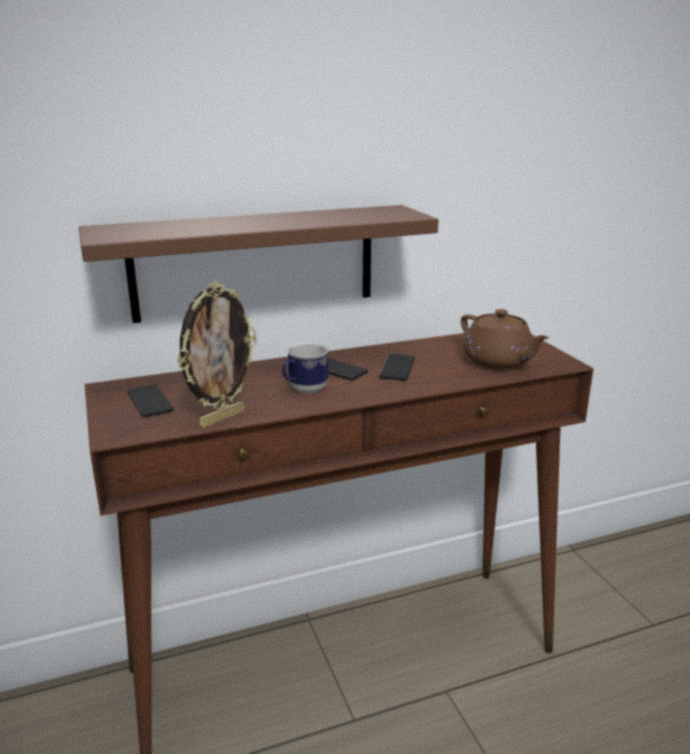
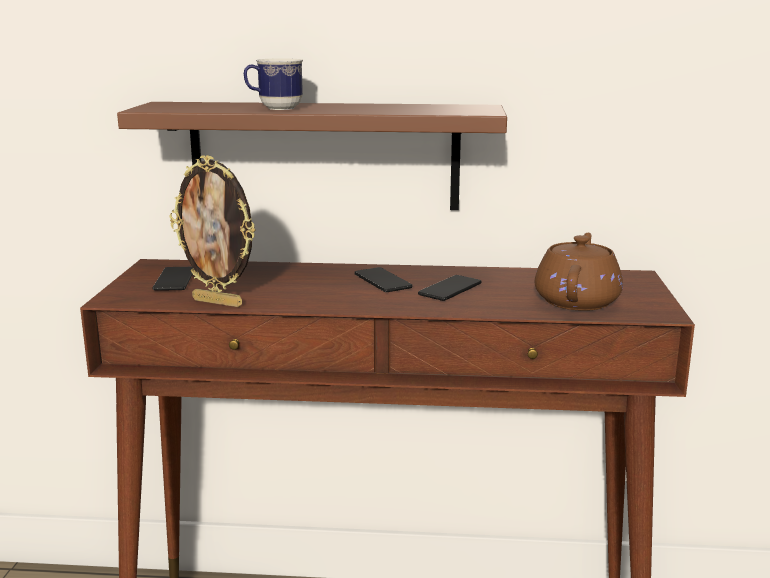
camera: 25 degrees right, 5 degrees down
(222, 418) = (219, 302): picture frame -> picture frame turned 45 degrees clockwise
(304, 390) = (325, 293): mug -> mug (274, 108)
(498, 362) = (577, 300): brown teapot -> brown teapot turned 150 degrees counterclockwise

